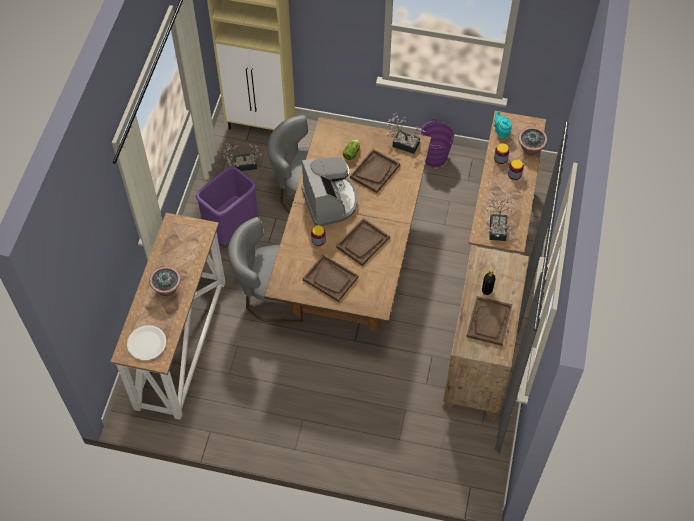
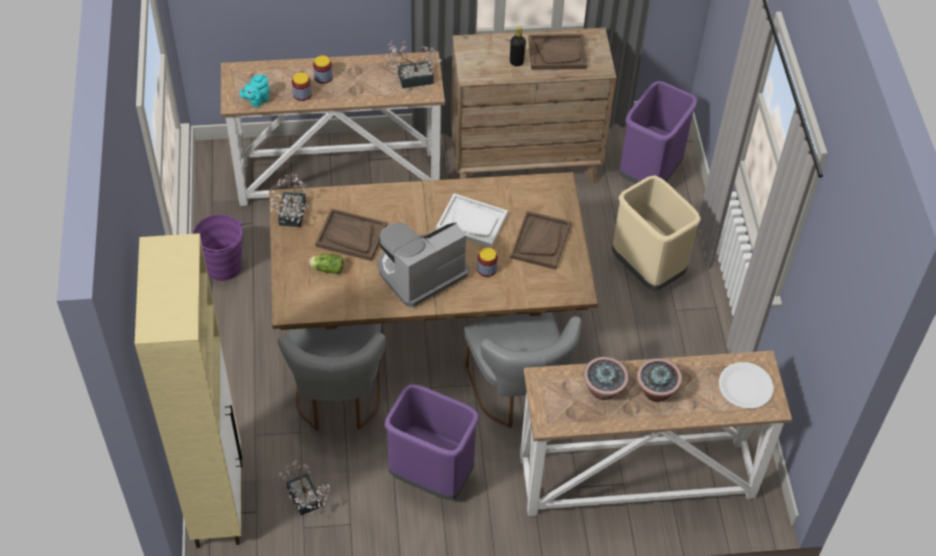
camera: 110 degrees left, 5 degrees down
(346, 414) = (647, 269): none -> beige trash can
(362, 243) = (472, 222): brown tray -> white tray
(440, 452) = (650, 174): none -> purple trash can
(530, 149) = (277, 69): potted plant -> potted plant (603, 390)

